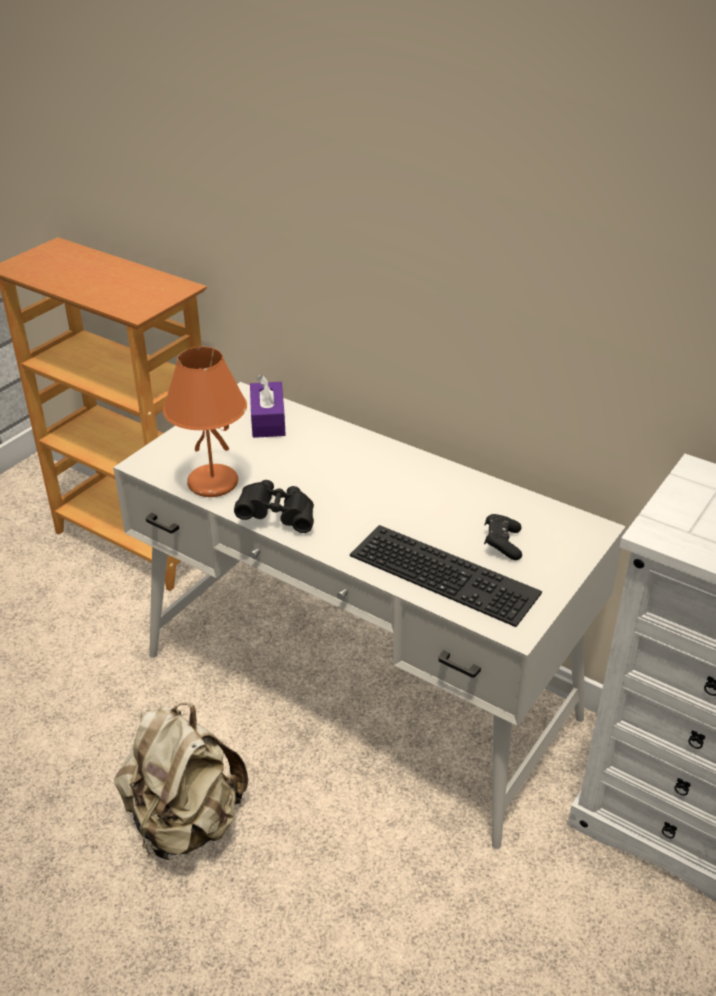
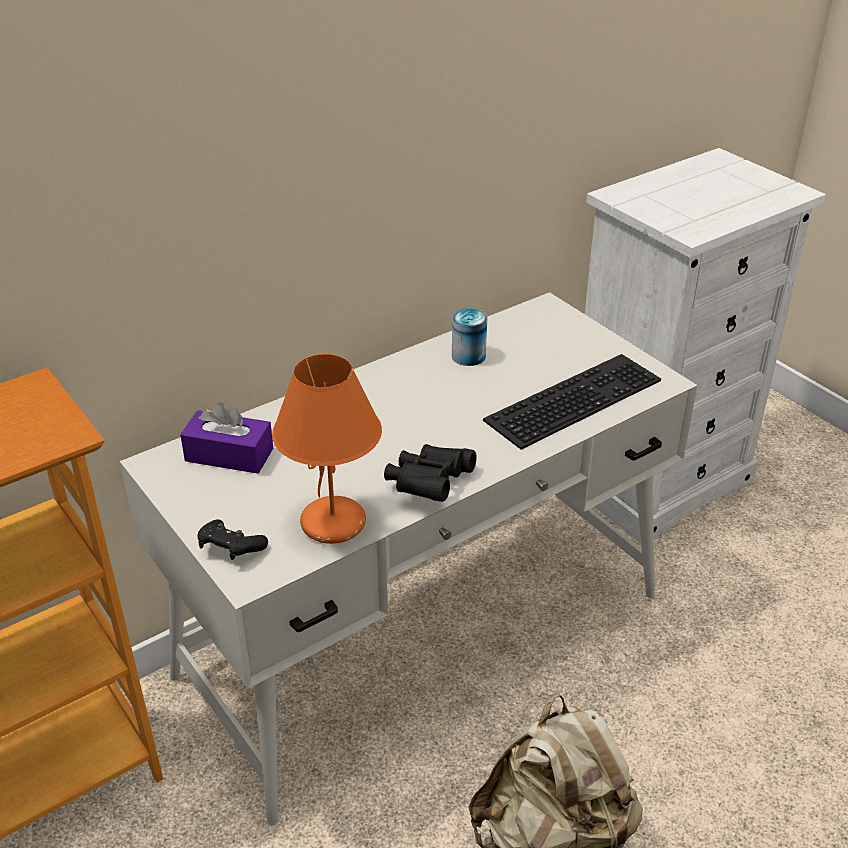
camera: 70 degrees left, 0 degrees up
(471, 499) = (468, 356): none -> can
(502, 544) = (545, 357): black game controller -> black game controller (231, 549)

